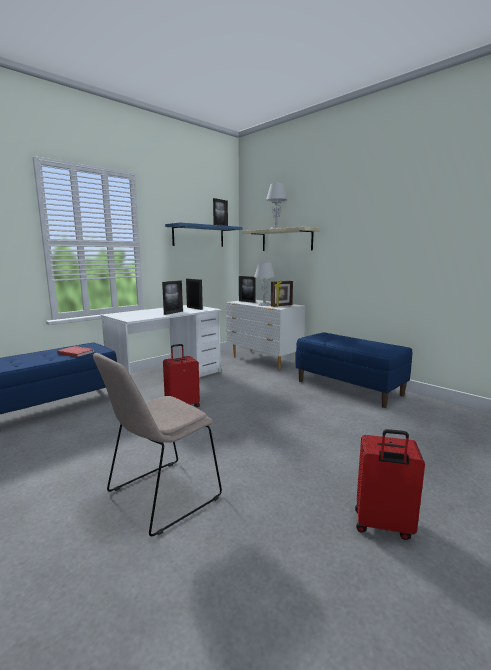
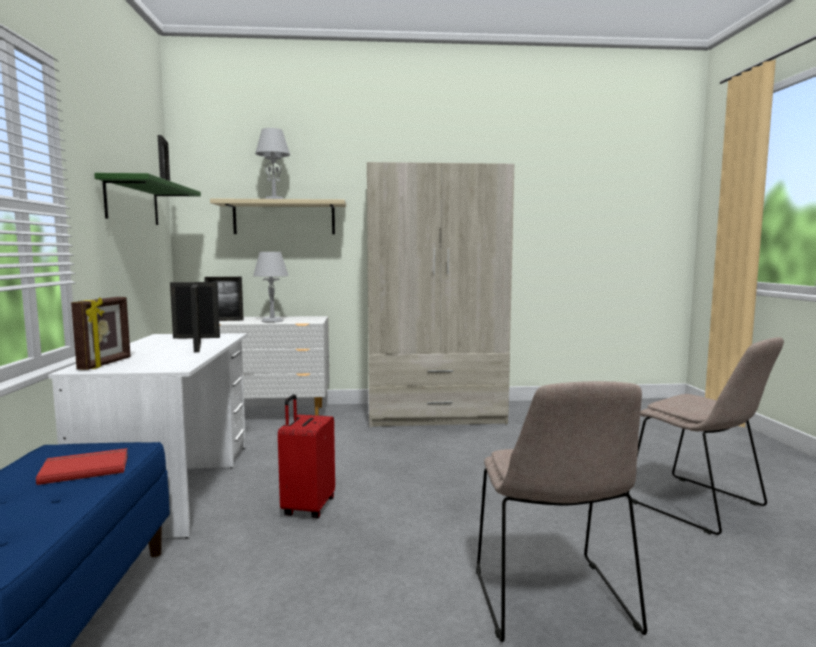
camera: 50 degrees left, 5 degrees down
(198, 236) = (132, 202): blue shelf -> green shelf
(281, 306) = (303, 319): picture frame -> picture frame (106, 364)
(349, 388) = (435, 414): blue bench -> beige wardrobe
(382, 525) = (700, 506): red suitcase -> beige chair

